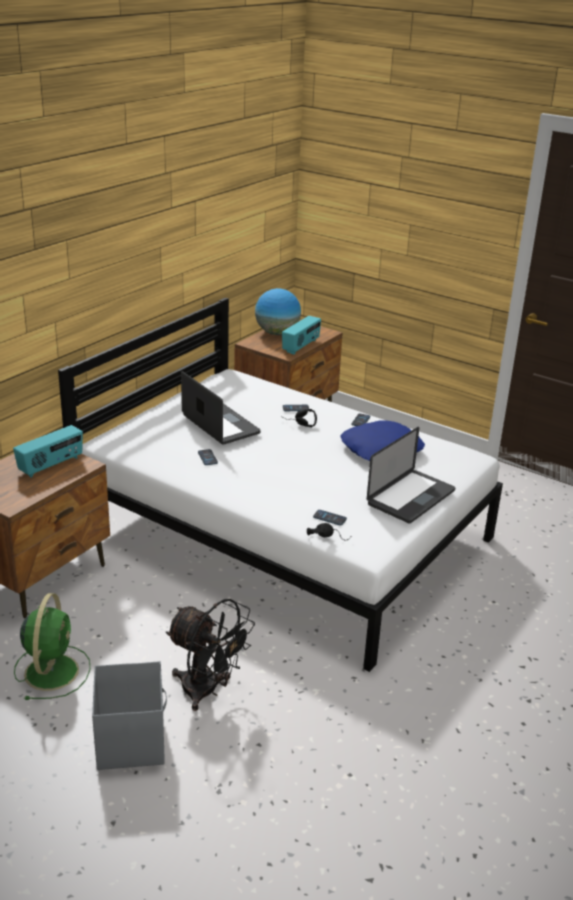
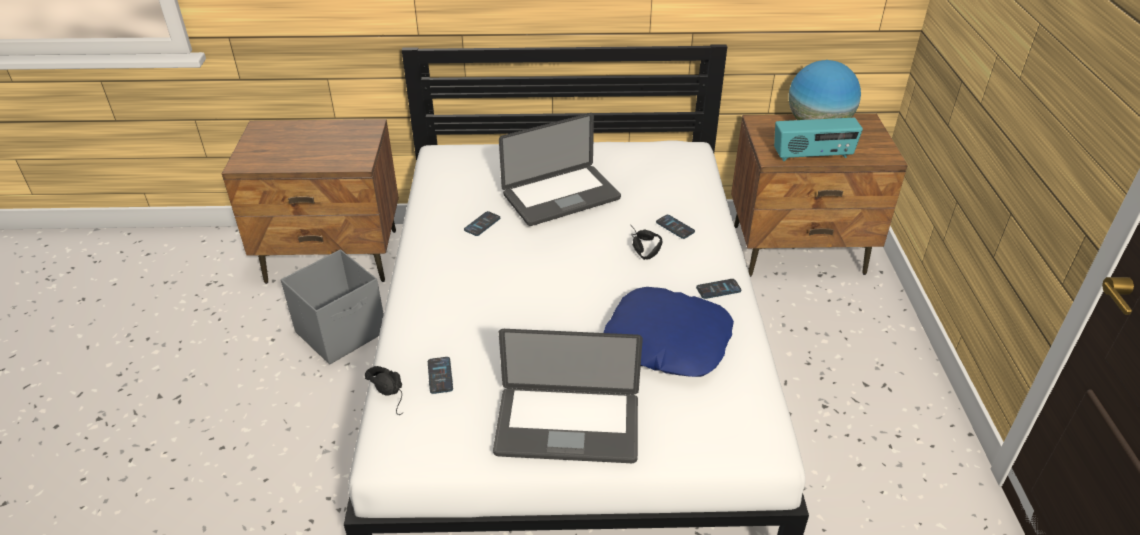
camera: 55 degrees right, 10 degrees up
(51, 465) = (336, 147): radio -> none
(52, 670) = (201, 341): green fan -> none
(131, 740) = (127, 450): grey storage box -> grey storage box (342, 332)
(207, 691) = (235, 463): black fan -> none
(220, 424) = (561, 197): laptop -> laptop turned 45 degrees clockwise

